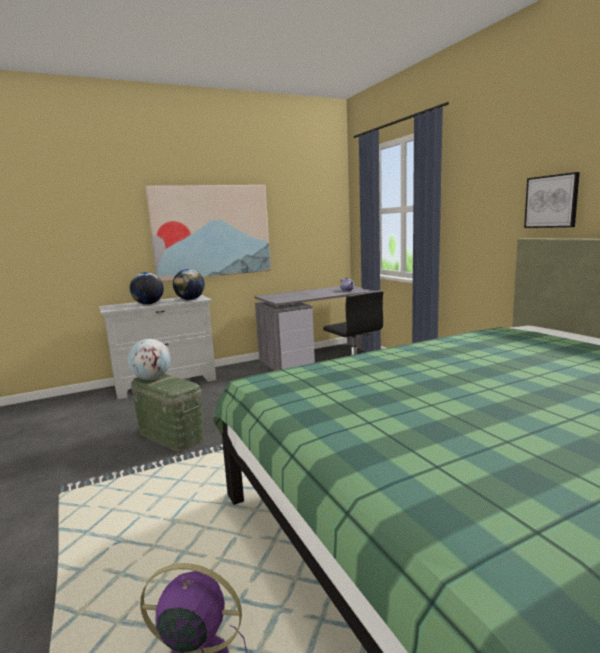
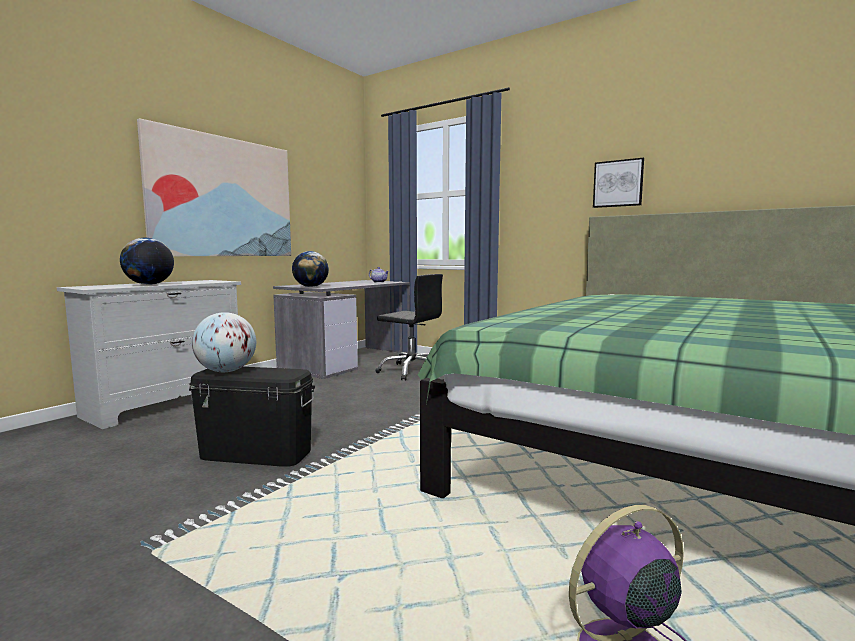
camera: 30 degrees left, 5 degrees down
(170, 436) = (255, 453): green storage box -> black storage box
(190, 299) = (208, 282): globe -> globe (311, 286)

